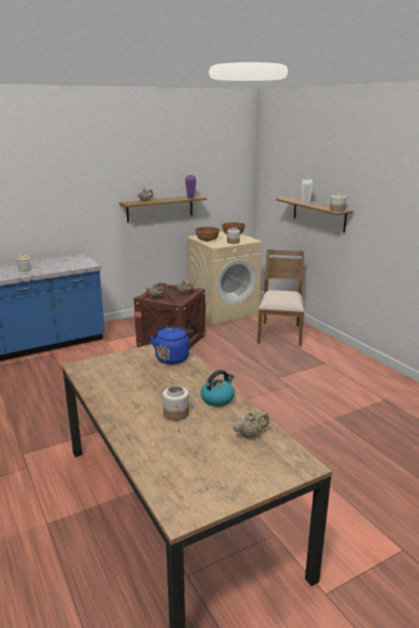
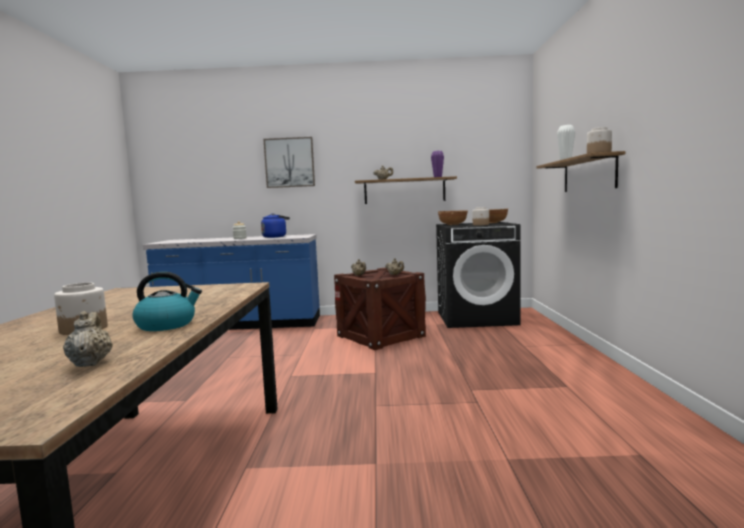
camera: 30 degrees right, 15 degrees down
(55, 186) = (289, 162): none -> picture
(173, 357) = (224, 292): blue kettle -> blue kettle (275, 237)
(223, 310) = (477, 318): beige washing machine -> black washing machine
(250, 434) = (90, 363): beige teapot -> beige teapot turned 120 degrees counterclockwise
(280, 333) = (529, 346): brown chair -> none

